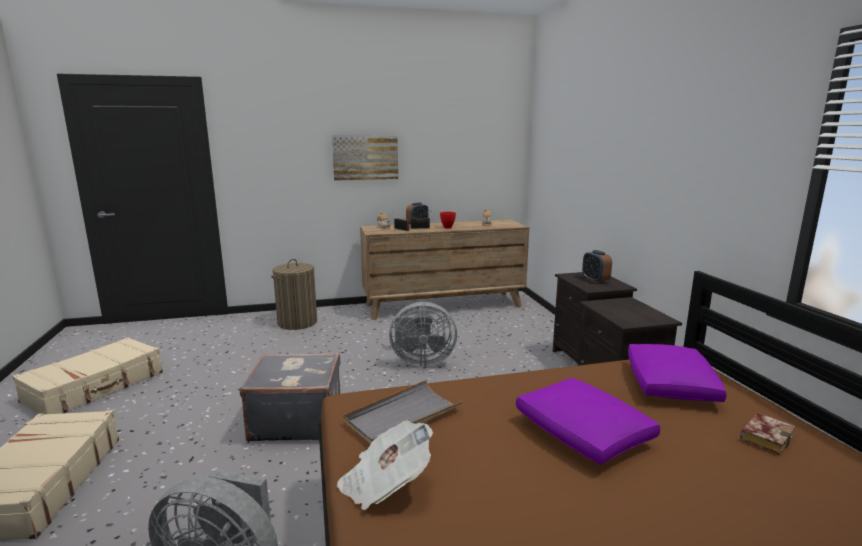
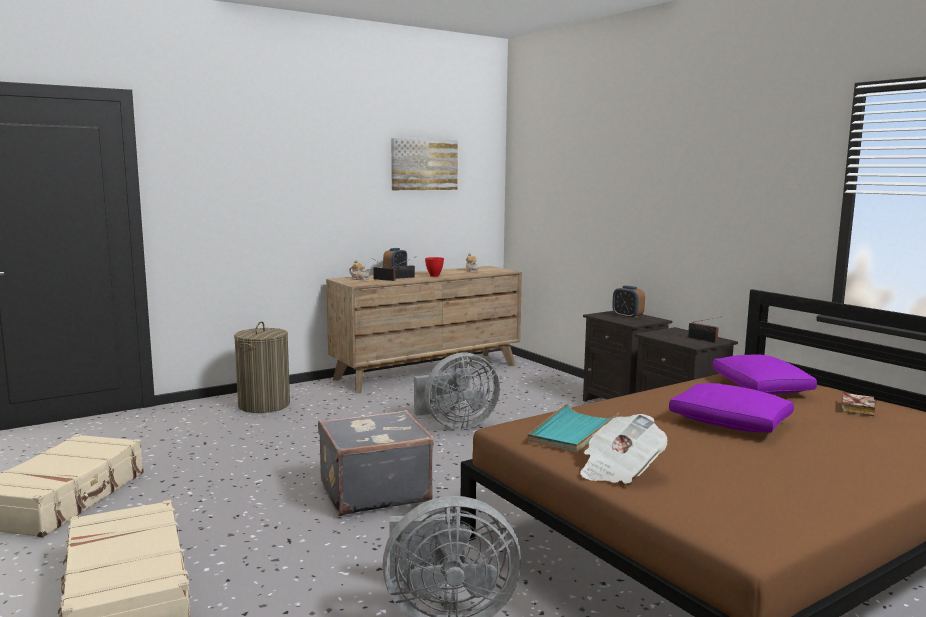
camera: 20 degrees left, 5 degrees down
(365, 157) = (331, 194): picture -> picture (424, 164)
(402, 416) = (572, 431): grey tray -> turquoise tray
(644, 317) = (704, 340): none -> radio

